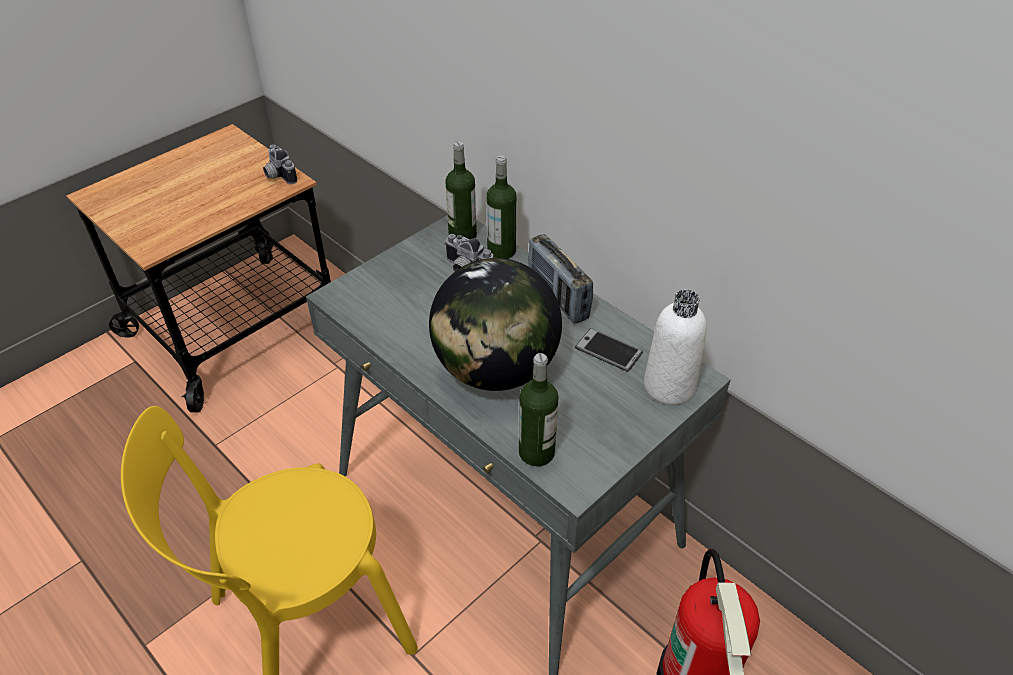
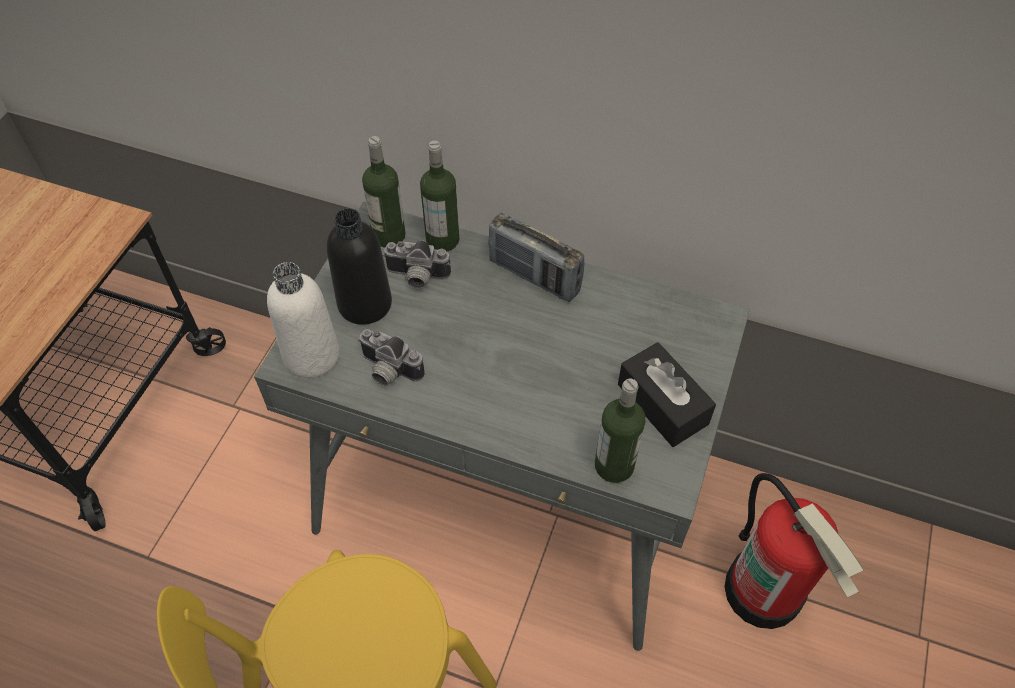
camera: 25 degrees left, 10 degrees up
(278, 175) = (97, 219): camera -> camera (387, 371)
(415, 275) = (365, 304): none -> black bottle
(495, 369) = (519, 386): globe -> none
(606, 423) = (662, 404): none -> black tissue box
(608, 350) = (619, 320): phone -> none
(669, 386) = (698, 339): white bottle -> white bottle (311, 355)

